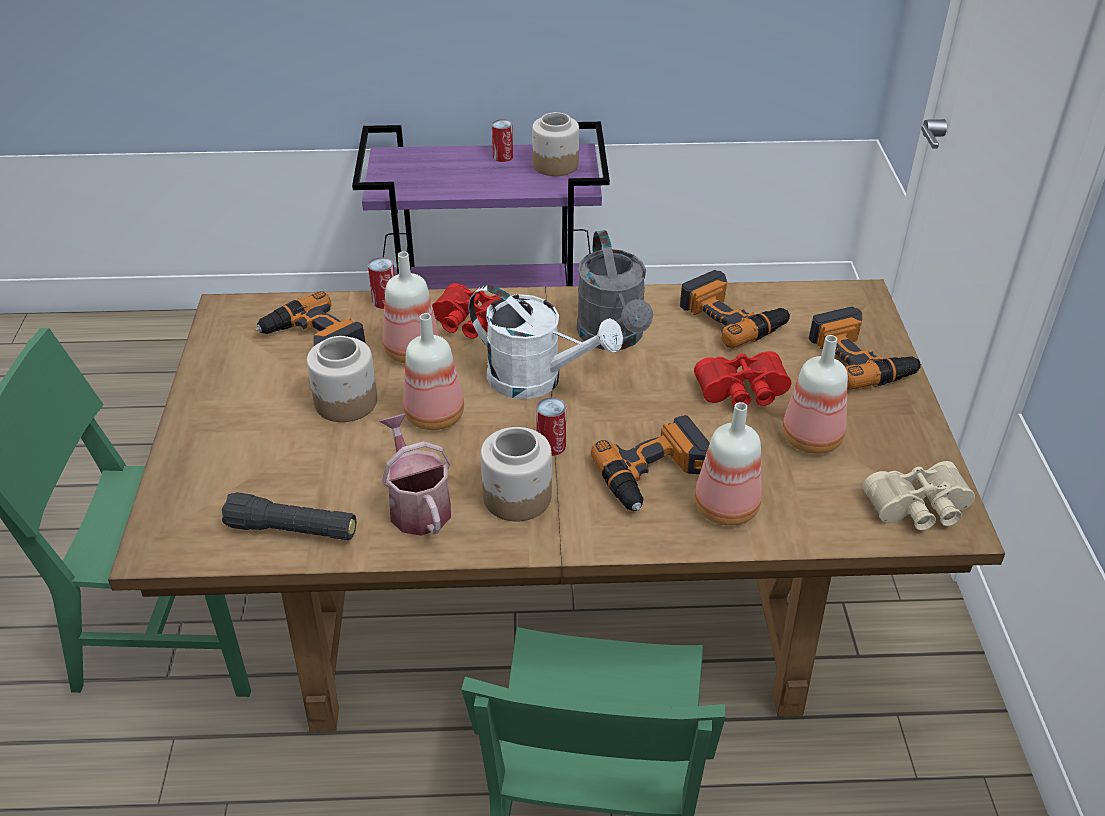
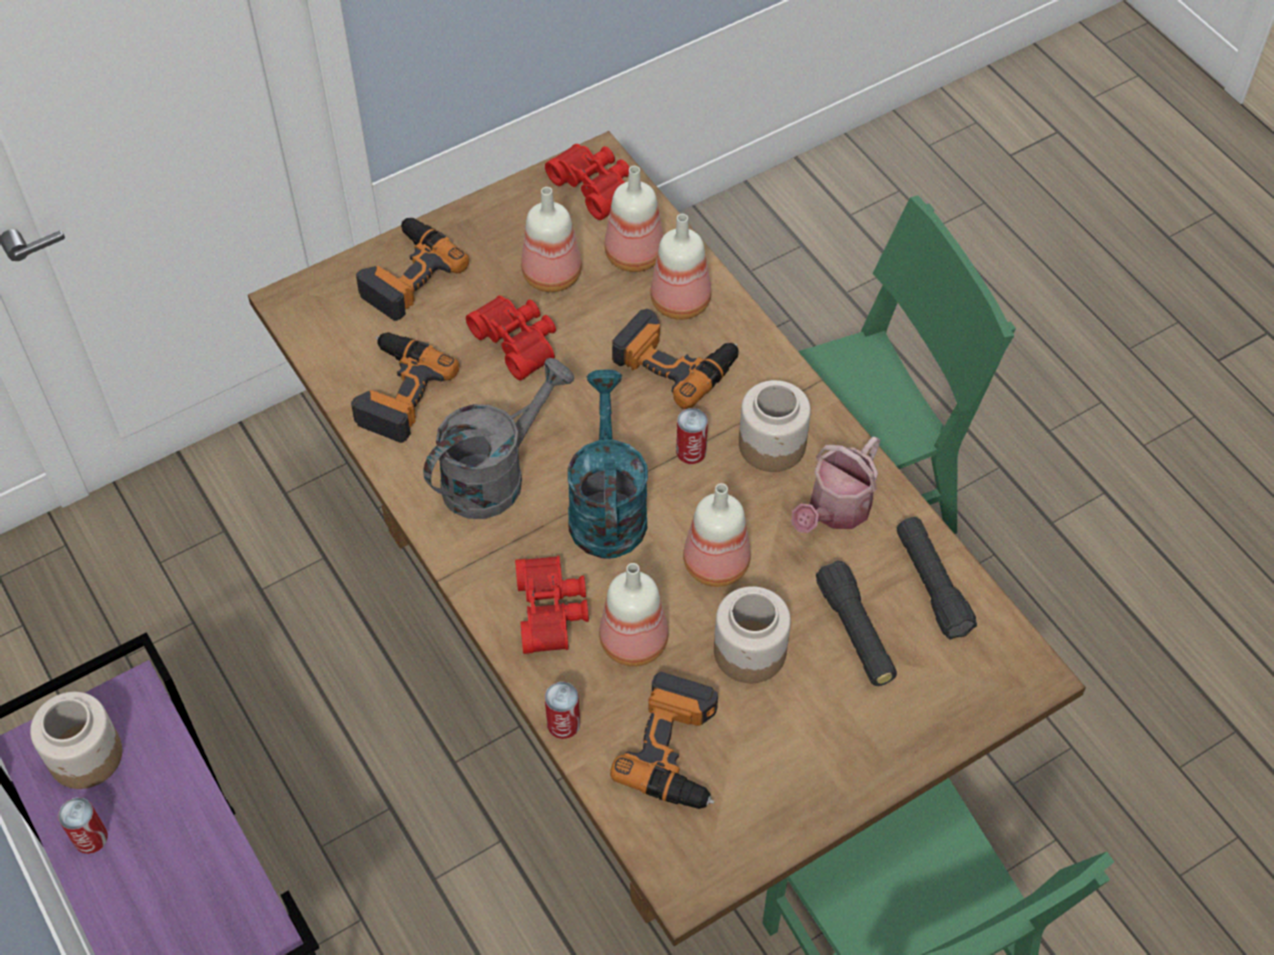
camera: 120 degrees left, 15 degrees up
(301, 464) = (855, 632): none -> black flashlight
(537, 380) = (606, 507): white watering can -> turquoise watering can
(804, 501) = (635, 256): none -> bottle
(919, 510) = (595, 186): beige binoculars -> red binoculars

